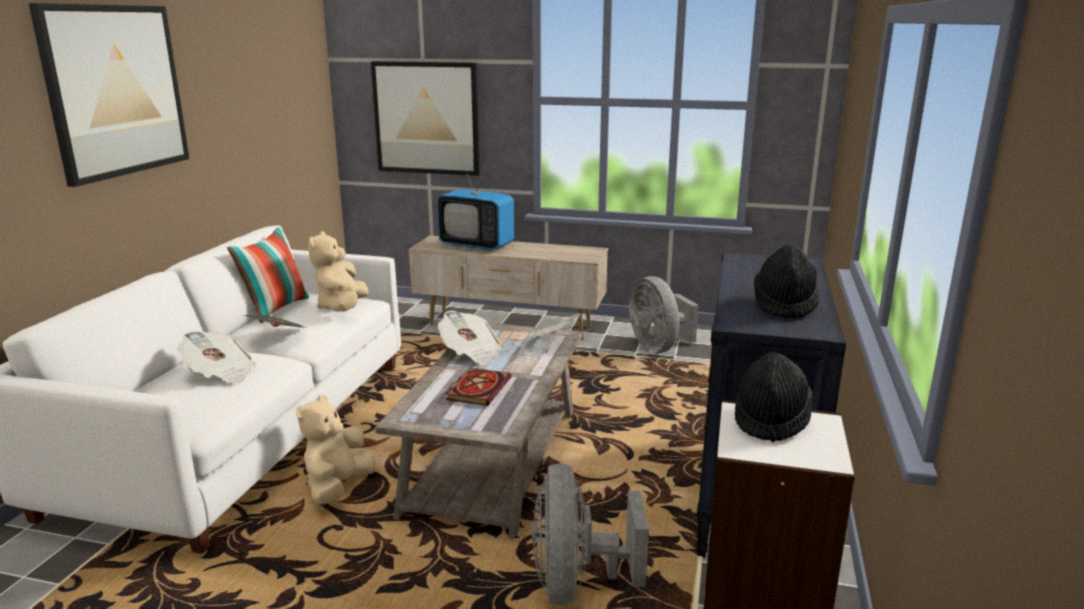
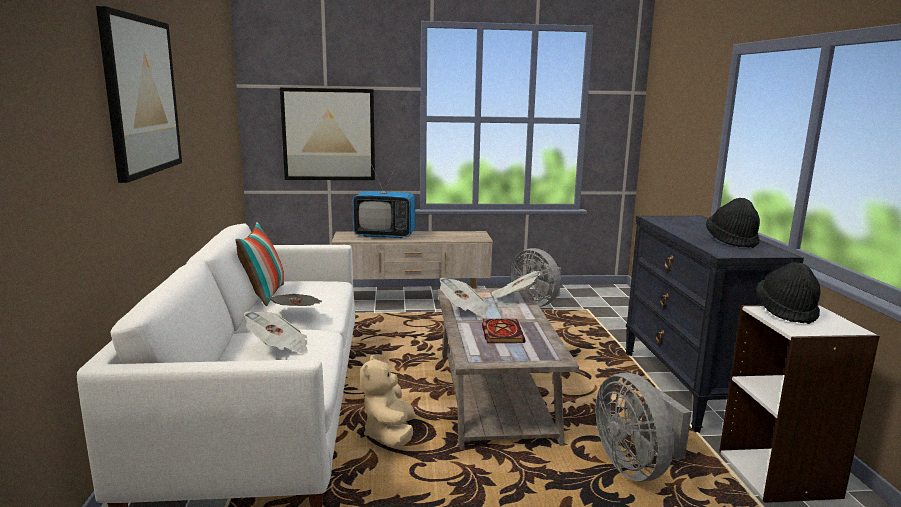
camera: 20 degrees left, 5 degrees down
(342, 308) = (322, 289): beige plush toy -> none

